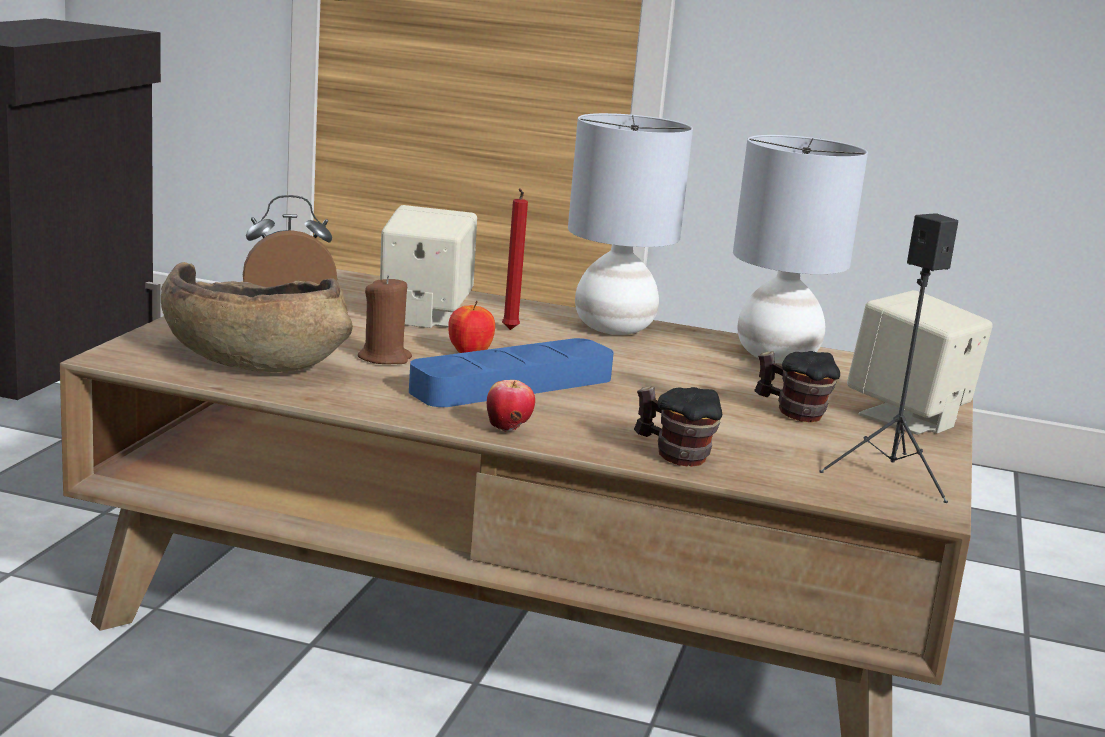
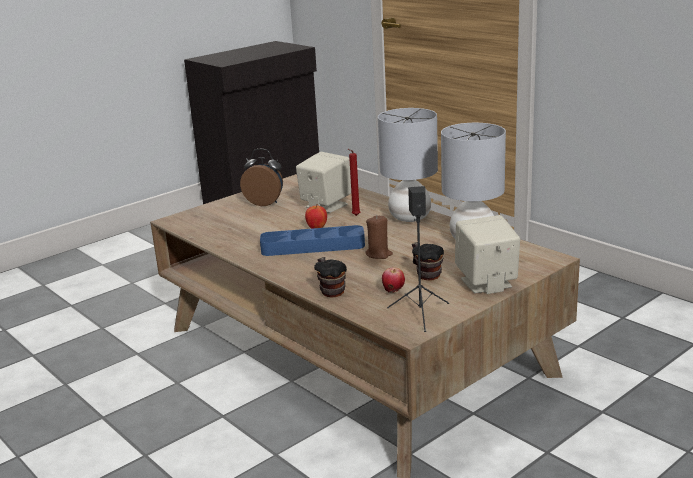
camera: 35 degrees right, 5 degrees up
(251, 359) = (221, 224): brown bowl -> none
(384, 358) = (276, 228): brown candle -> brown candle (379, 254)
(508, 429) = (277, 269): apple -> apple (394, 291)

